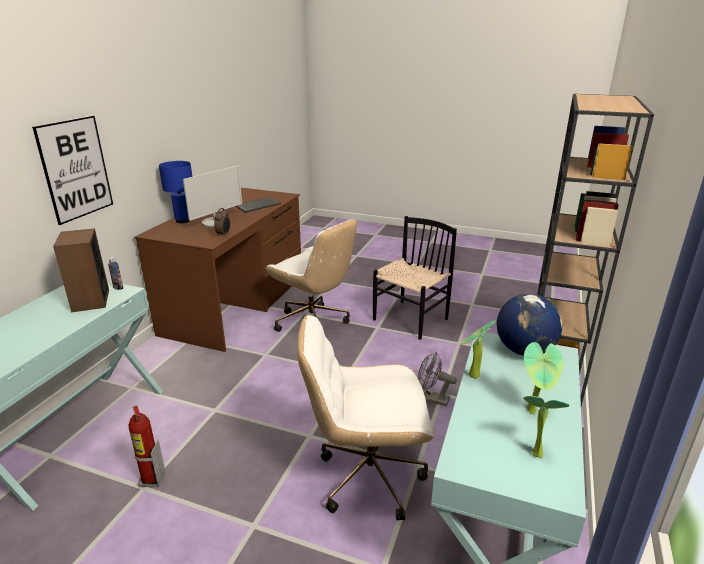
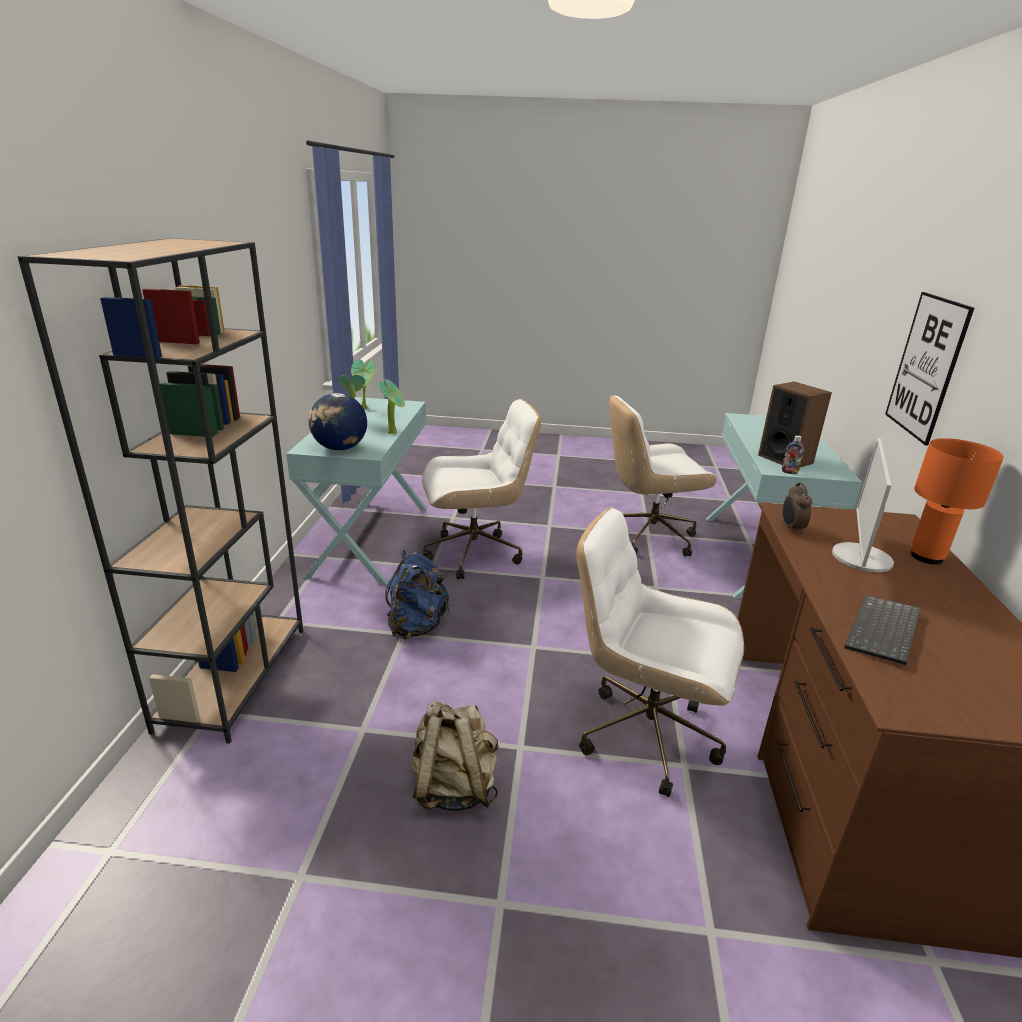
camera: 165 degrees right, 0 degrees up
(152, 480) = (648, 538): fire extinguisher -> white office chair
(183, 220) = (925, 557): blue table lamp -> orange table lamp
(412, 318) = (453, 786): black chair -> beige backpack
(432, 399) = (416, 626): grey fan -> blue backpack

